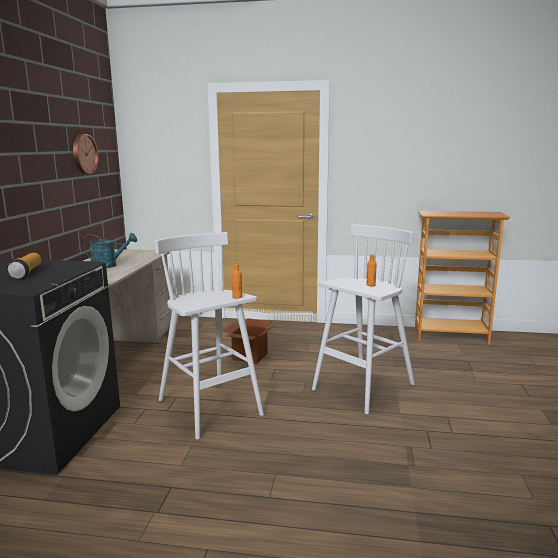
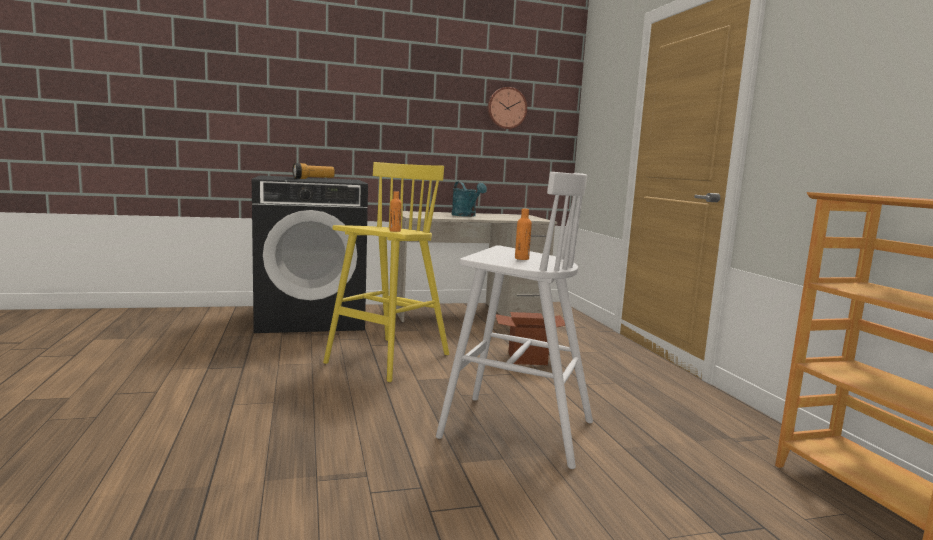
camera: 65 degrees right, 5 degrees down
(211, 408) = (387, 359): white stool -> yellow stool

